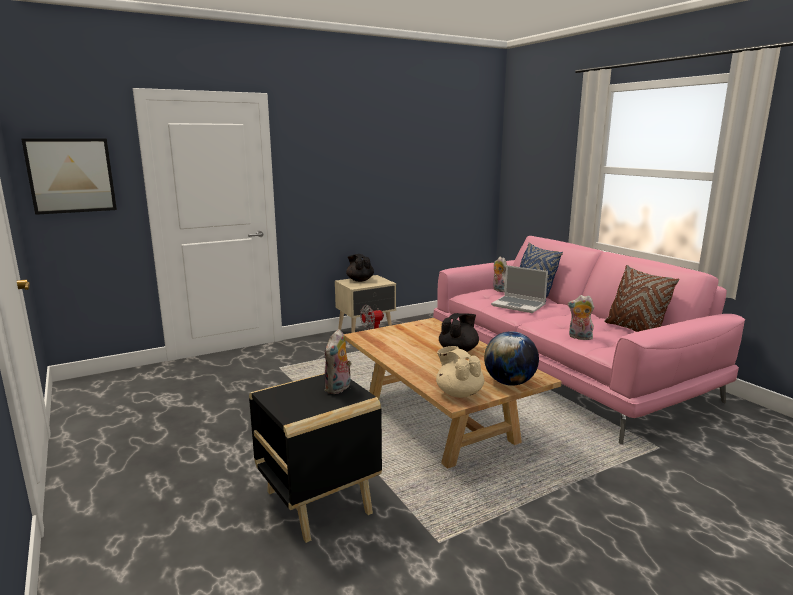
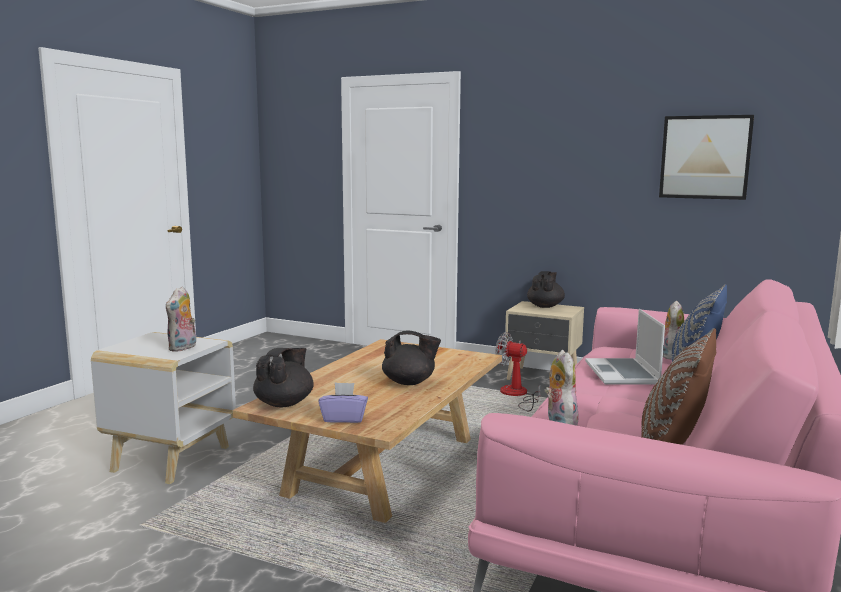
camera: 55 degrees right, 5 degrees down
(71, 175) = (293, 156): picture -> picture (705, 157)
(317, 501) = (172, 458): black side table -> white side table
(339, 389) = (183, 348): plush toy -> plush toy turned 60 degrees counterclockwise
(458, 393) = (284, 403): beige teapot -> black teapot
(509, 383) = (344, 418): globe -> purple tissue box

